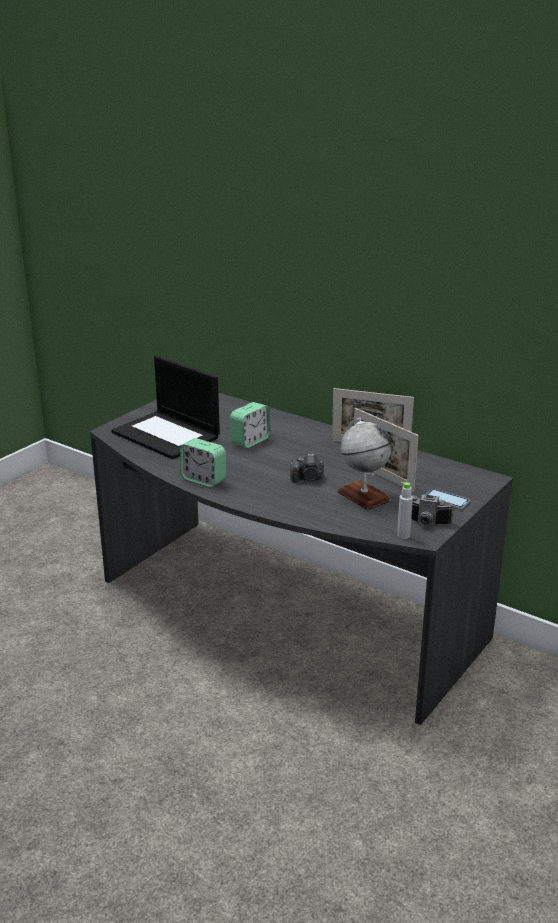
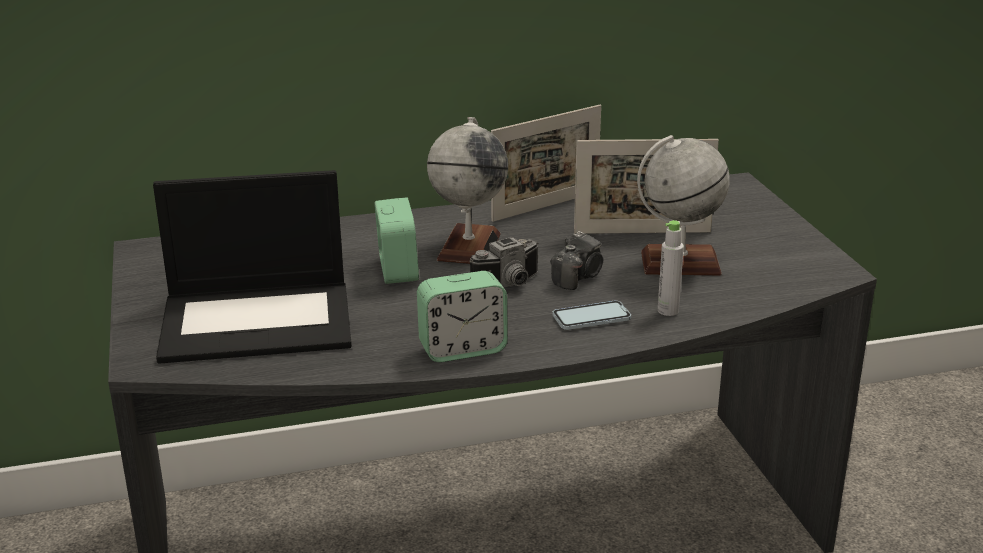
camera: 50 degrees left, 0 degrees up
(297, 446) = (469, 247): none -> globe
(403, 535) = (816, 281): grey bottle -> grey bottle (668, 311)
(426, 523) = (802, 256): camera -> camera (510, 285)
(446, 500) = (758, 224): phone -> phone (591, 318)

